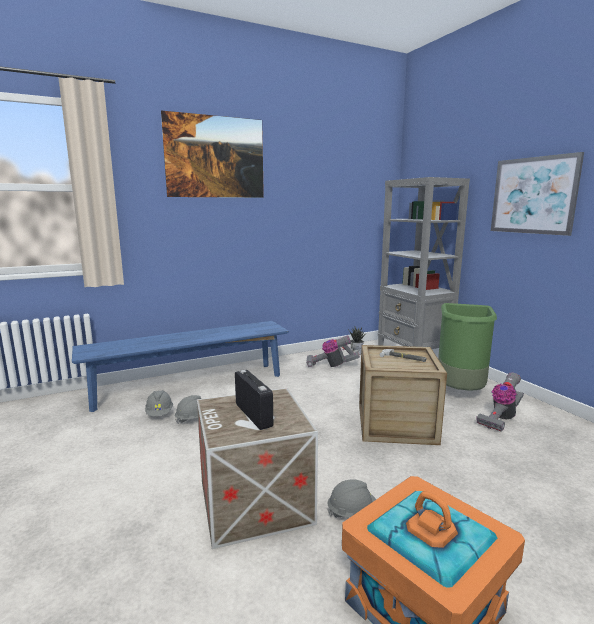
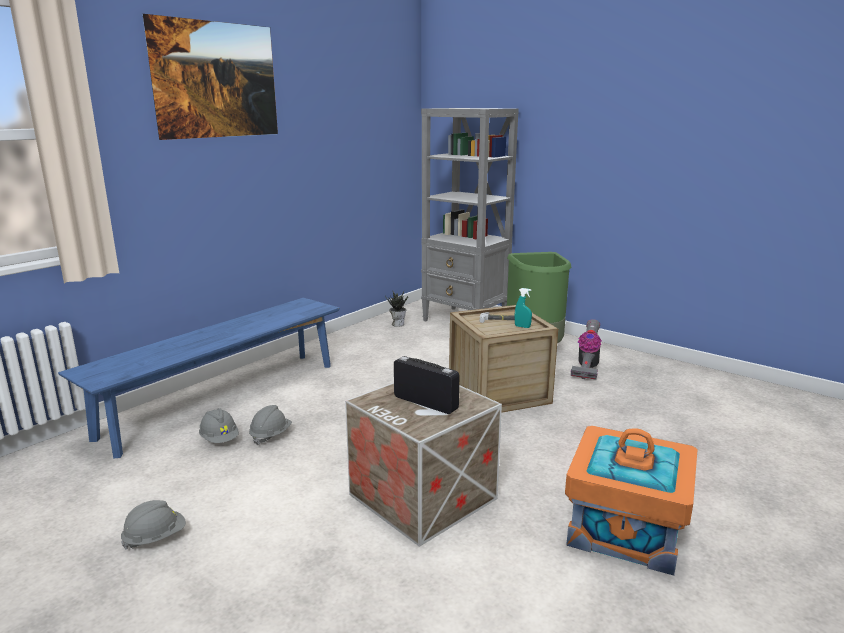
camera: 25 degrees left, 5 degrees up
(331, 366) = (382, 344): vacuum cleaner -> none
(352, 512) = (520, 480): grey hard hat -> grey hard hat (155, 538)
(415, 366) = (522, 327): none -> turquoise spray bottle
(533, 195) = (591, 132): picture -> none

